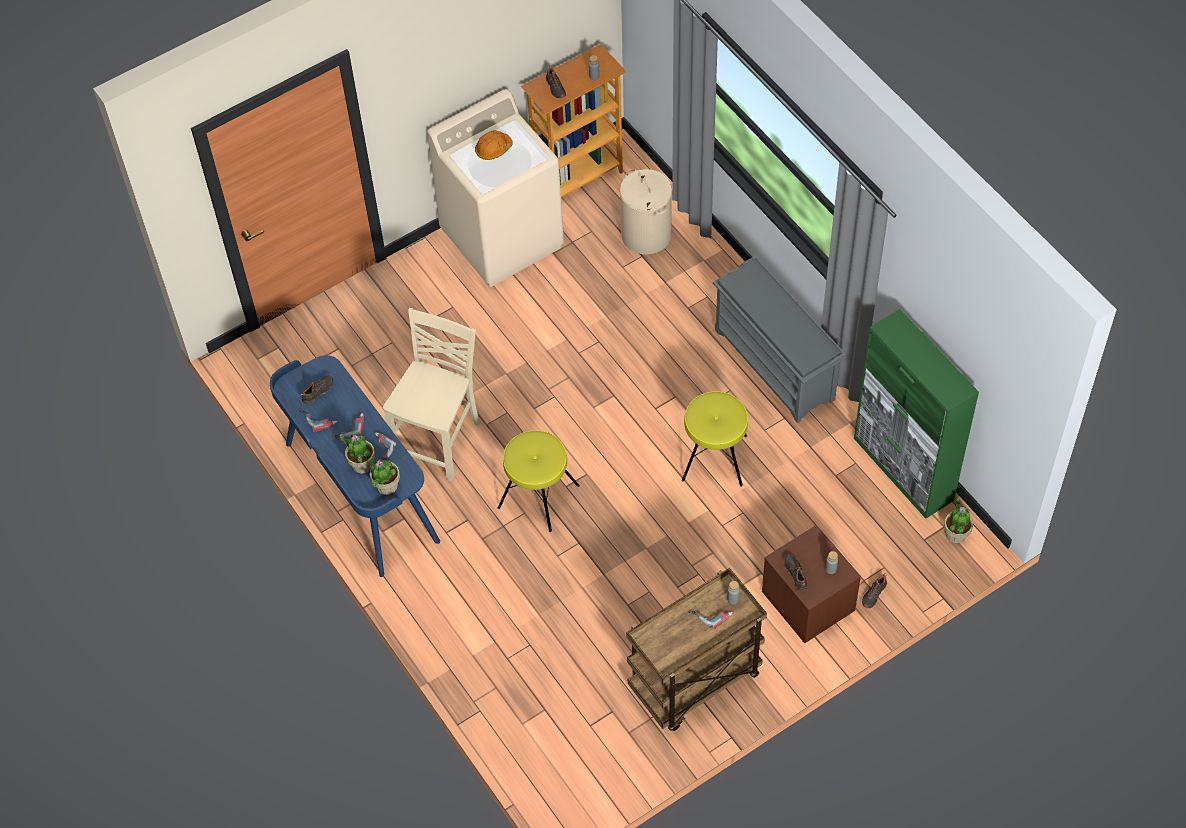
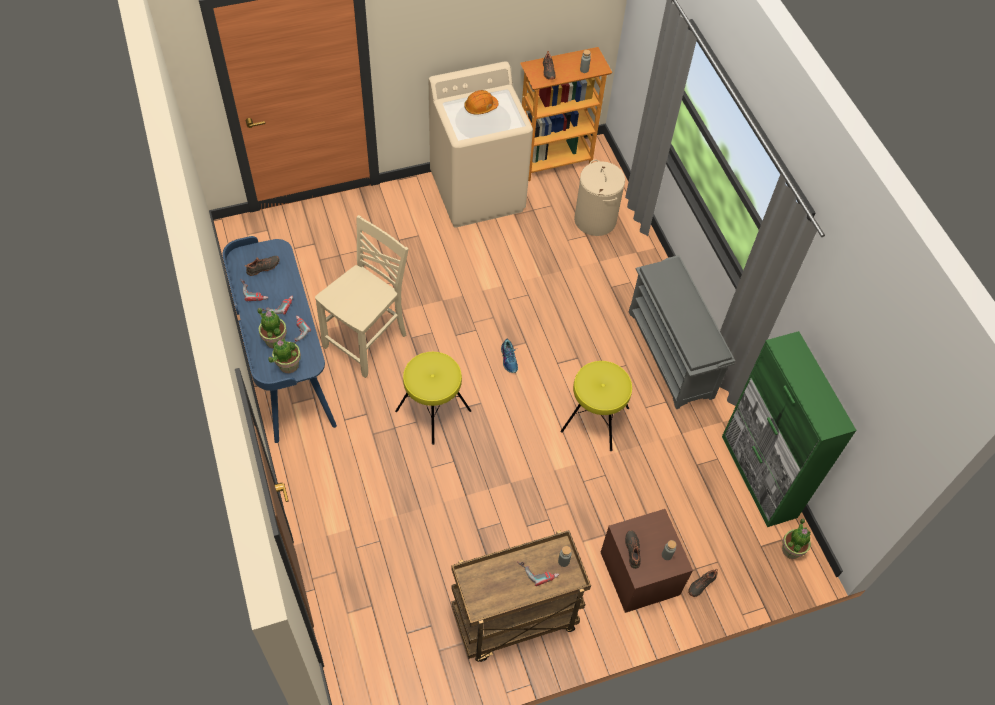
camera: 10 degrees right, 0 degrees up
(602, 418) = (509, 359): none -> shoe

